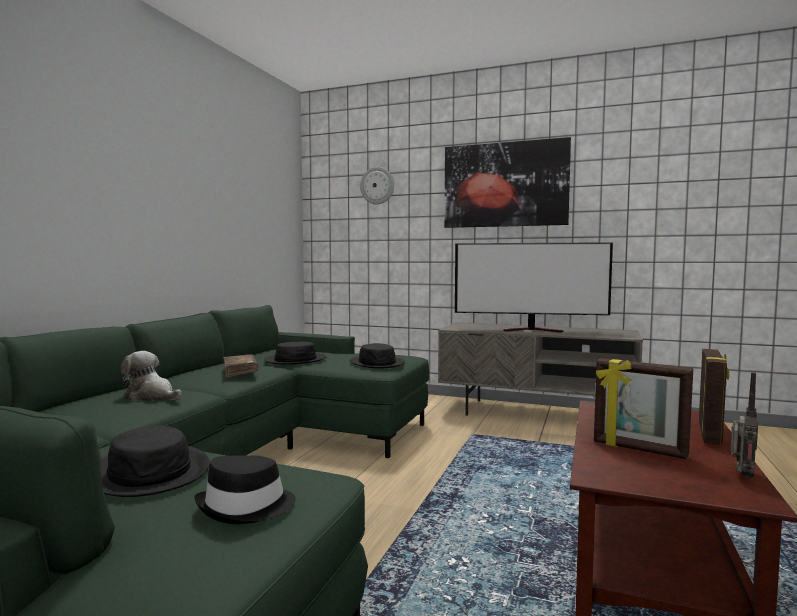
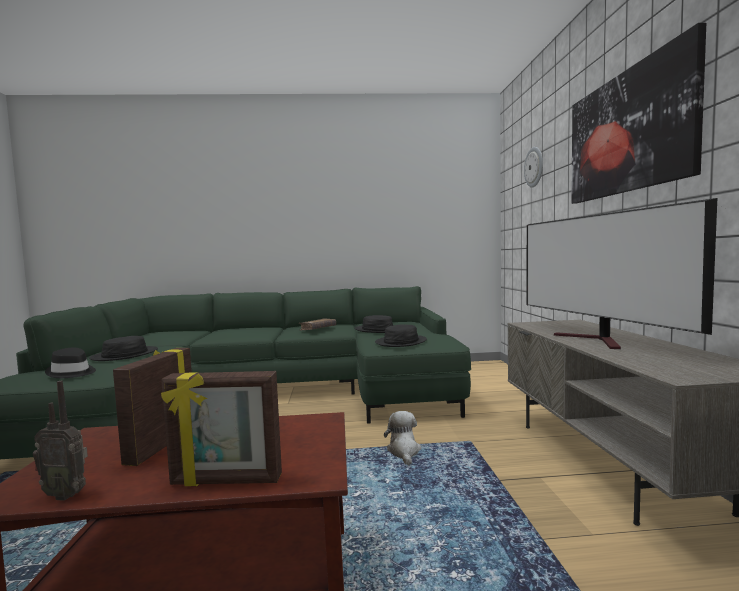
camera: 65 degrees right, 0 degrees up
(151, 397) = (248, 332): plush toy -> plush toy (404, 451)

